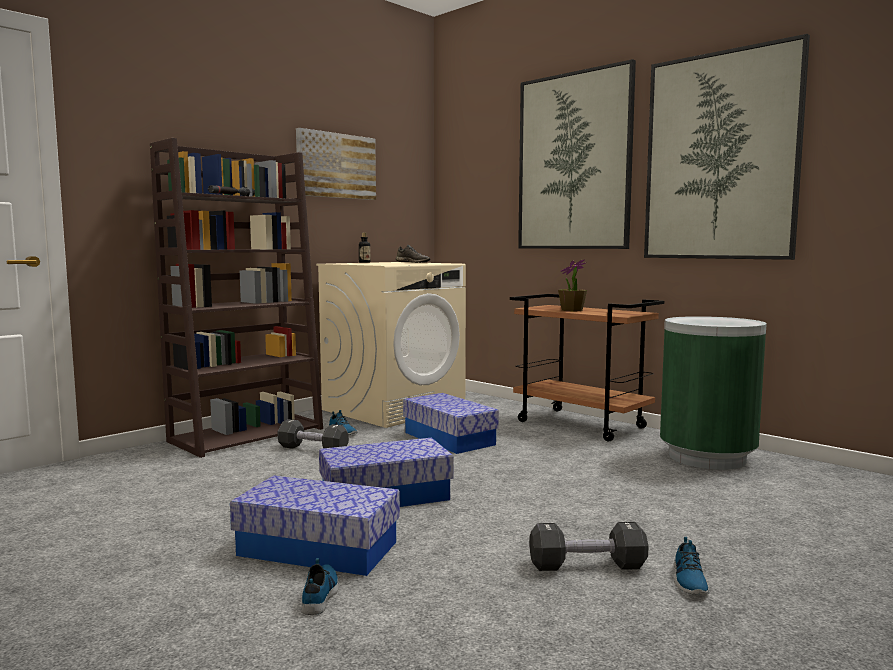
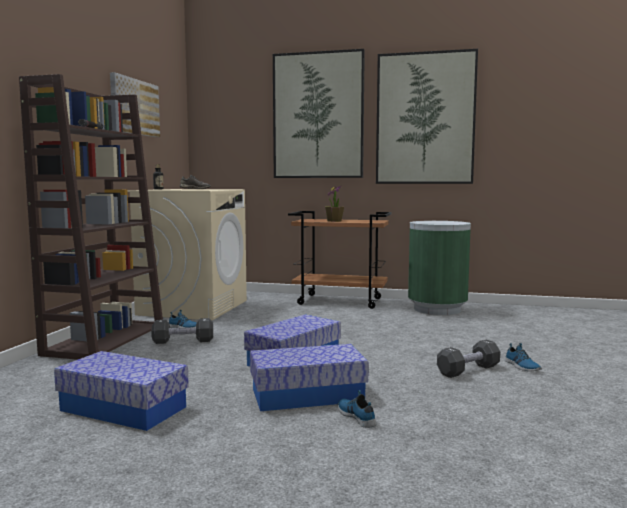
camera: 30 degrees left, 0 degrees up
(449, 438) = (271, 320): storage box -> storage box (123, 408)

